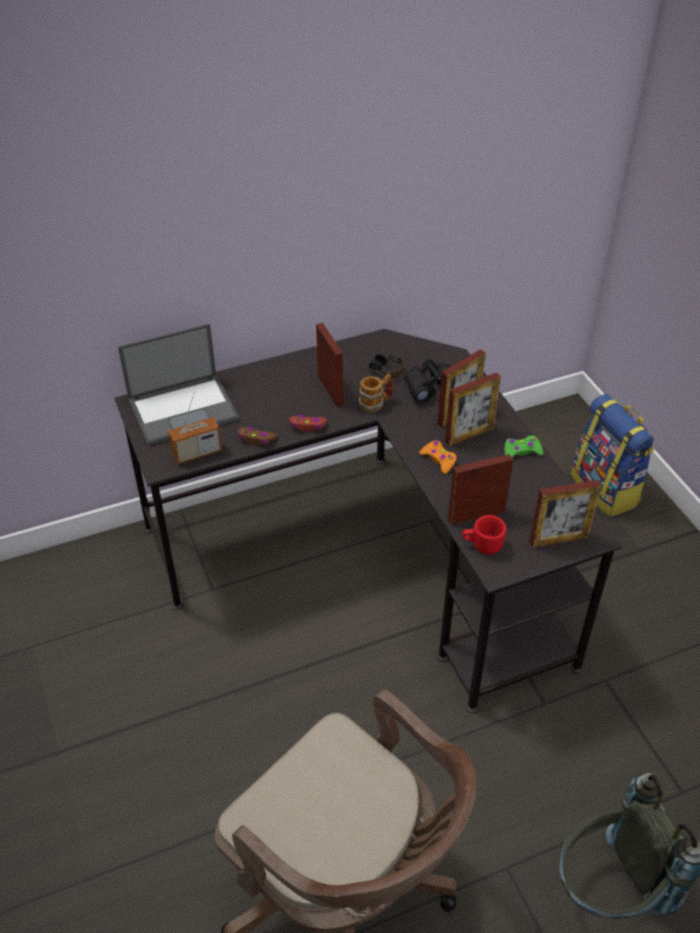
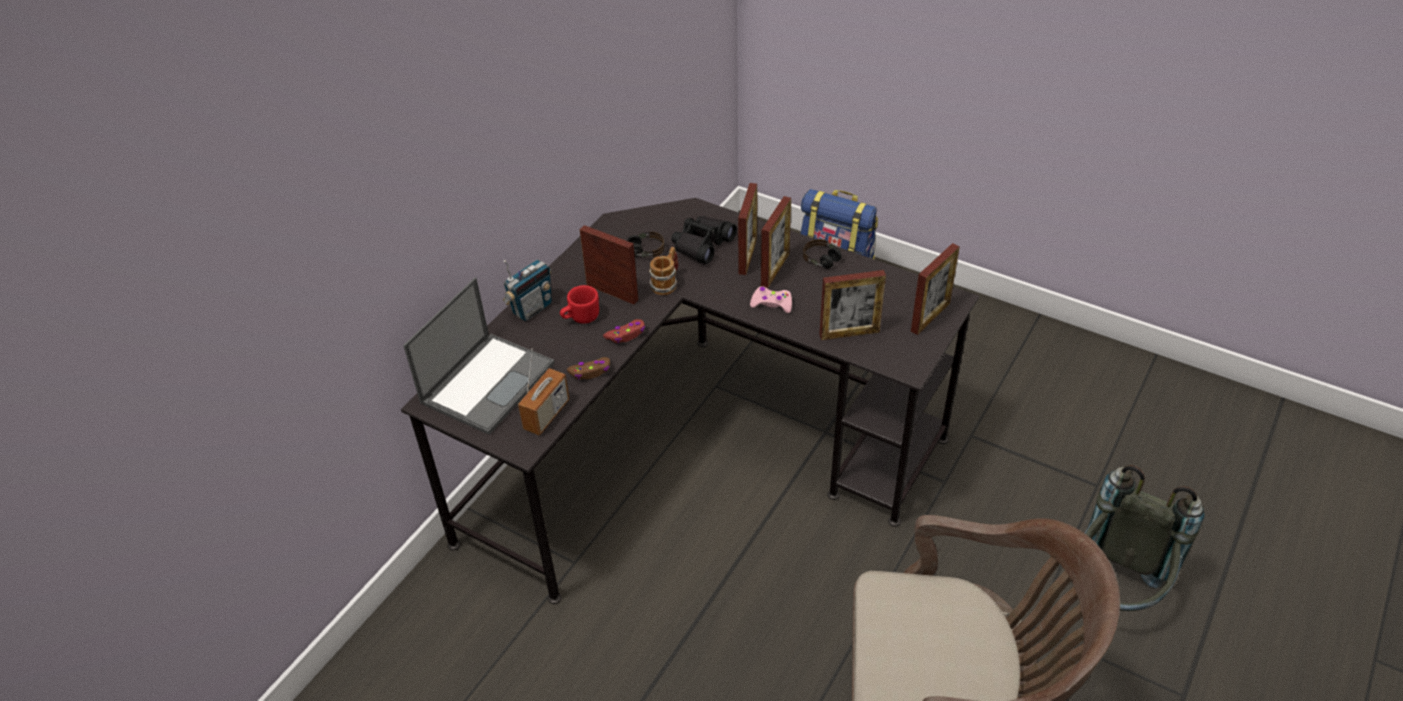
camera: 35 degrees left, 0 degrees up
(263, 373) = (532, 308): none -> radio
(439, 460) = (772, 304): orange game controller -> pink game controller
(476, 515) = (849, 333): picture frame -> picture frame turned 135 degrees counterclockwise
(482, 545) = (878, 354): red mug -> red mug (580, 318)
(521, 451) = (830, 262): green game controller -> headphones

